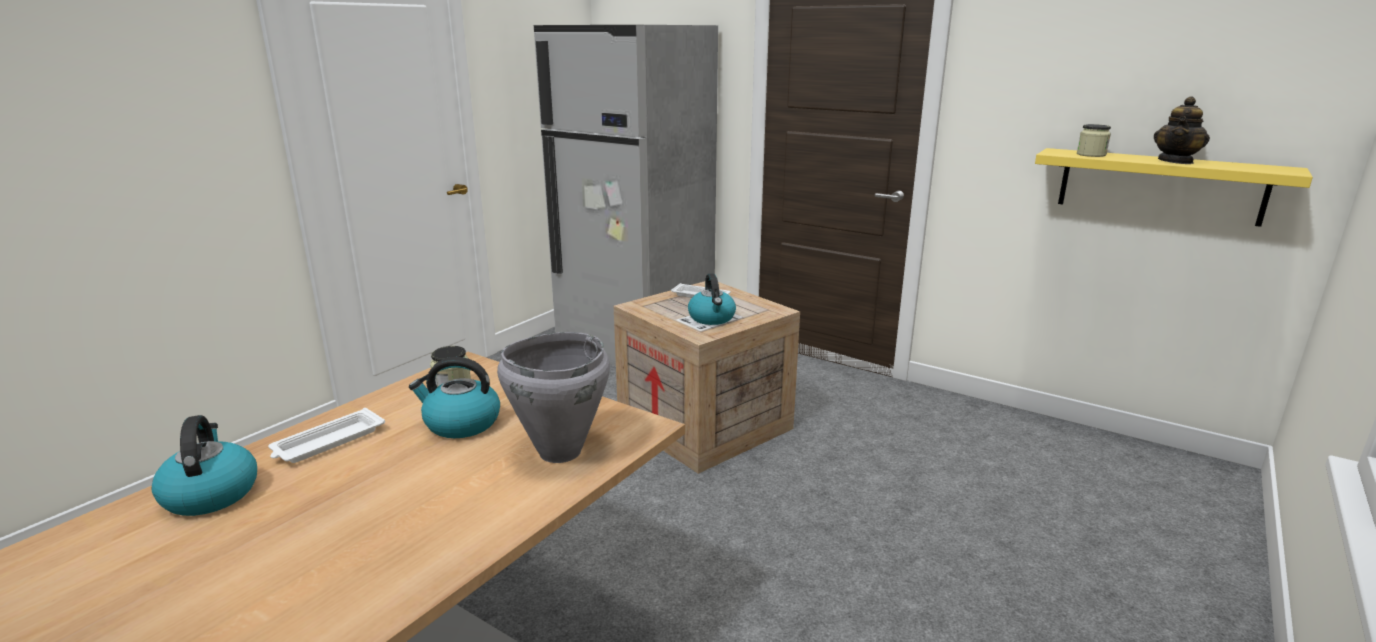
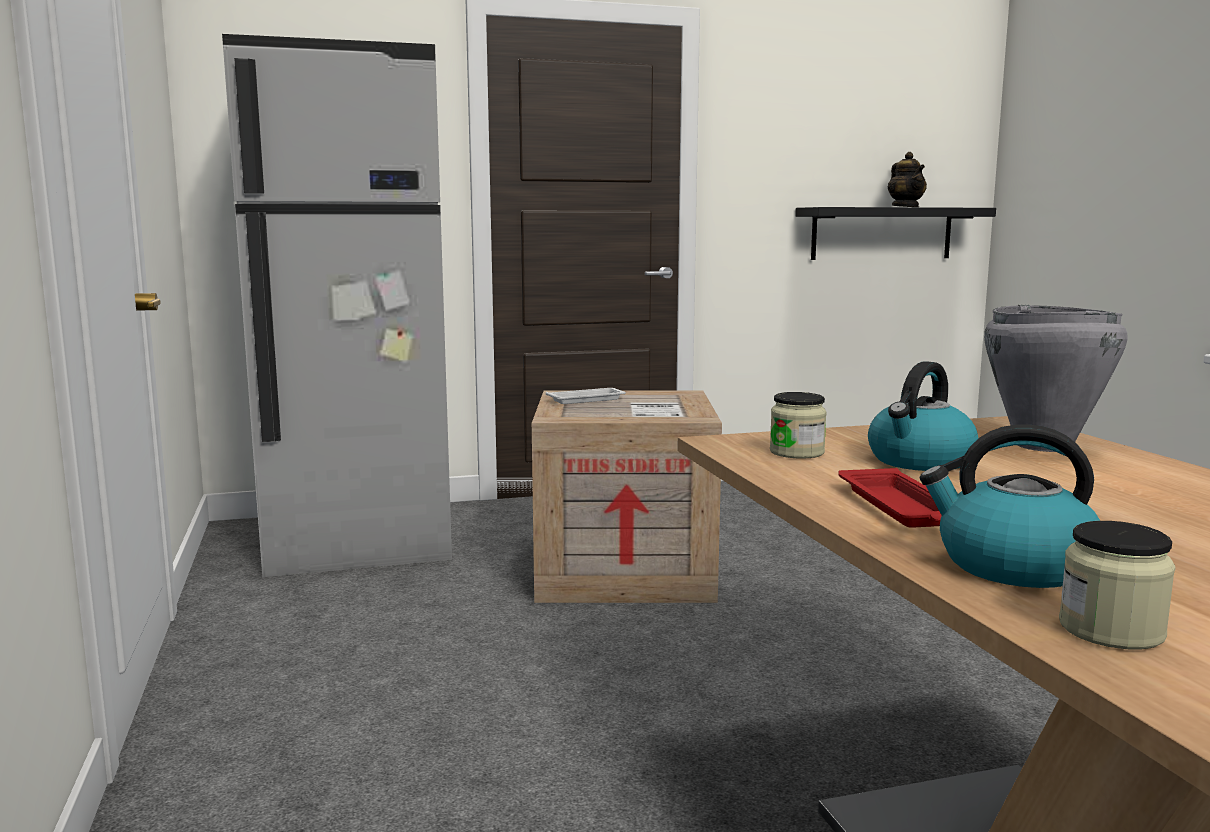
camera: 50 degrees left, 10 degrees down
(327, 442) = (900, 507): white tray -> red tray
(712, 318) = (659, 408): kettle -> none
(1091, 155) = (847, 206): jar -> jar (1111, 630)
(1159, 186) = (882, 233): yellow shelf -> black shelf

